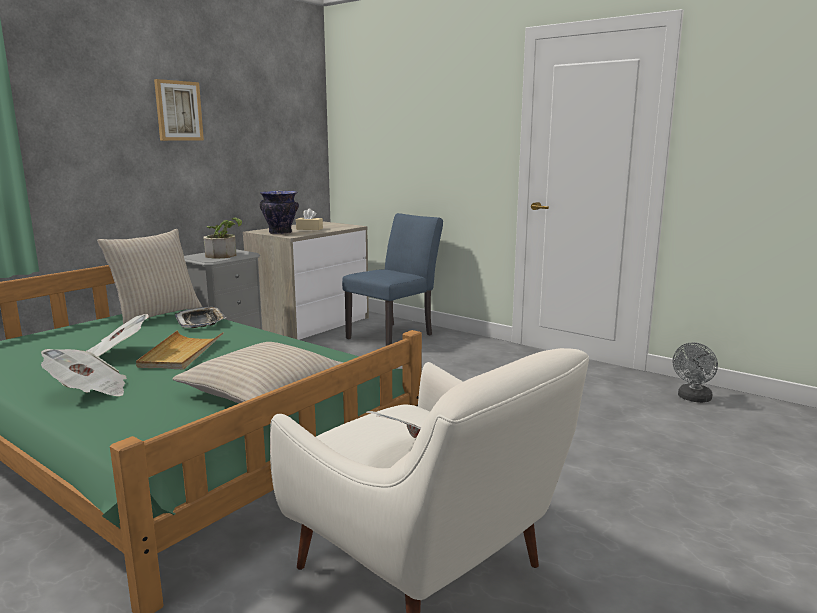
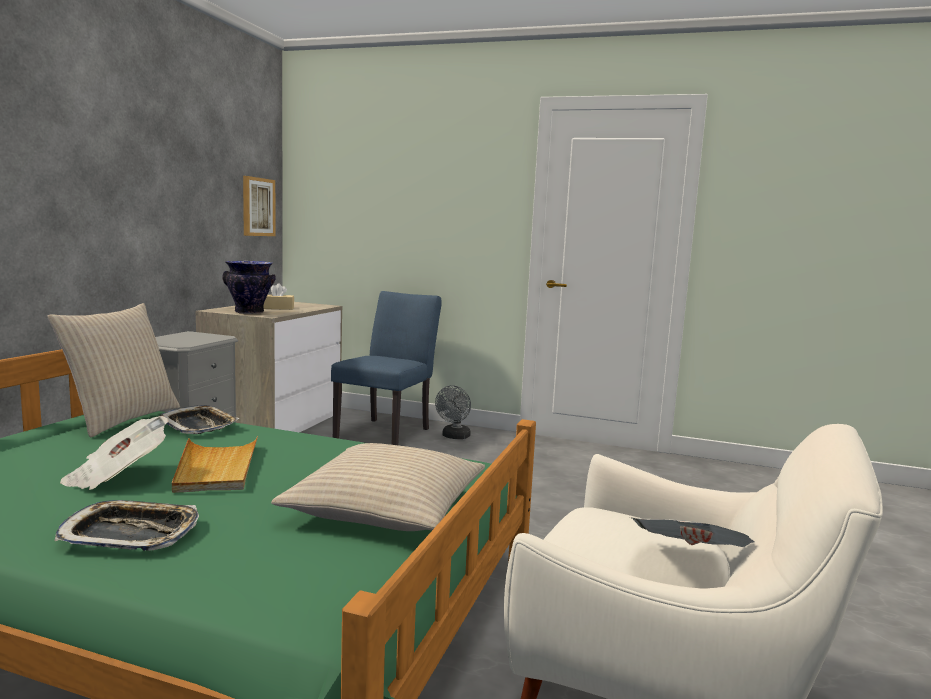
camera: 20 degrees left, 5 degrees down
(89, 391) = (131, 534): newspaper -> tray
(178, 111) = (126, 152): picture -> picture (258, 207)
(224, 254) = (192, 338): potted plant -> none
(693, 399) = (735, 477): grey fan -> grey fan (454, 437)

